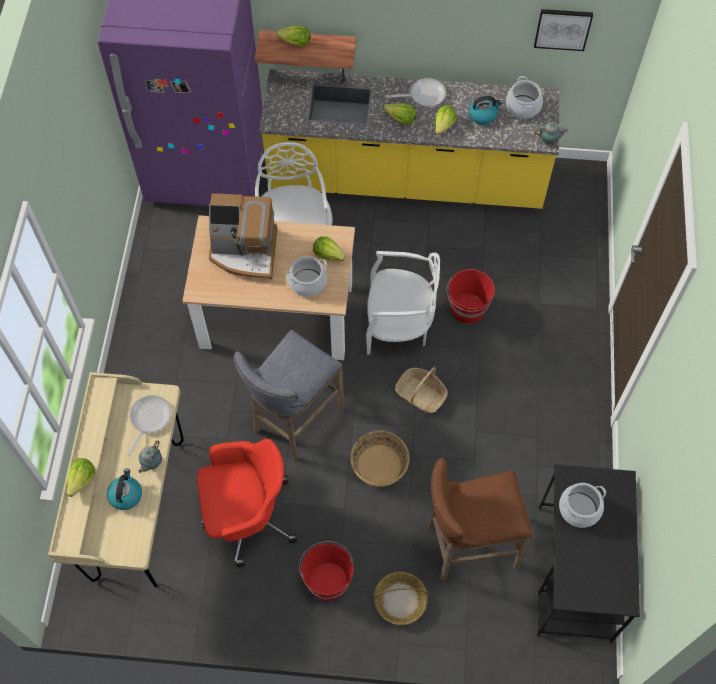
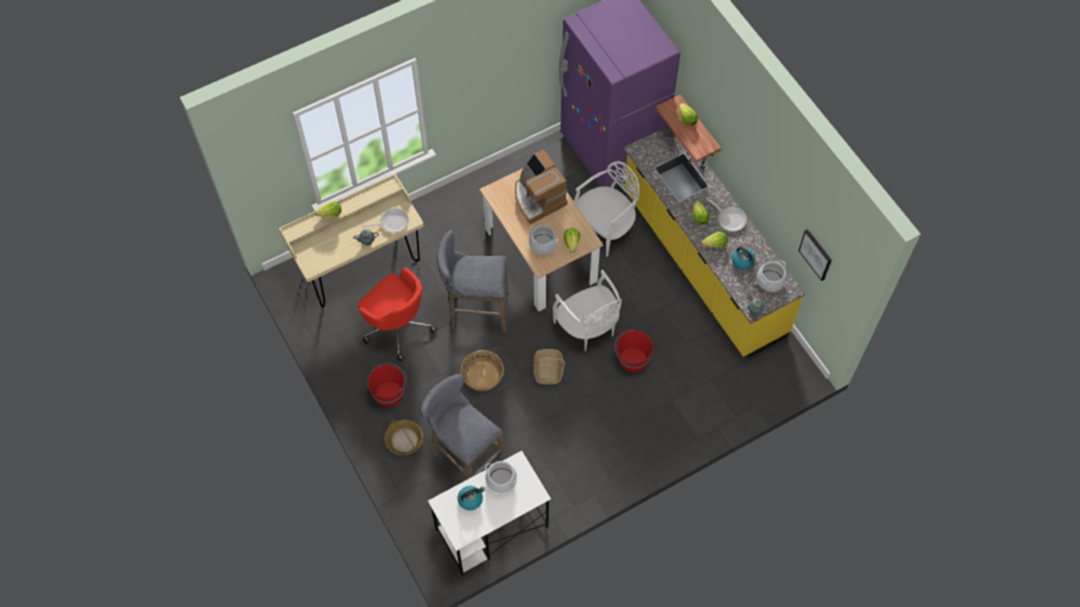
camera: 55 degrees right, 0 degrees up
(126, 495) = (340, 242): kettle -> kettle (470, 499)
(467, 546) = (465, 457): brown stool -> grey stool
(574, 574) = (491, 529): black desk -> white desk

